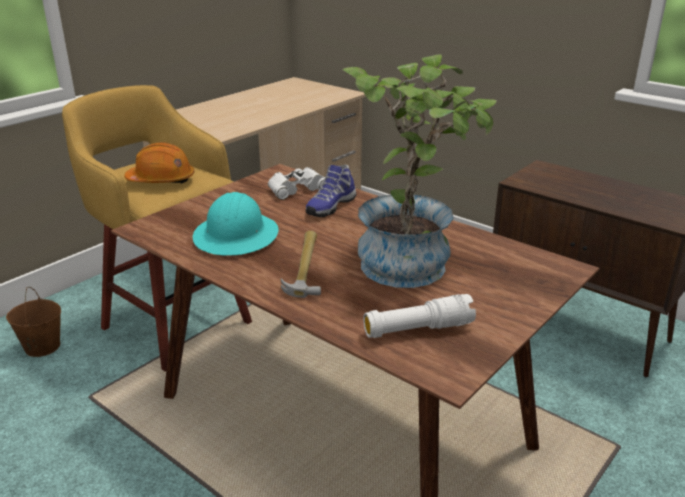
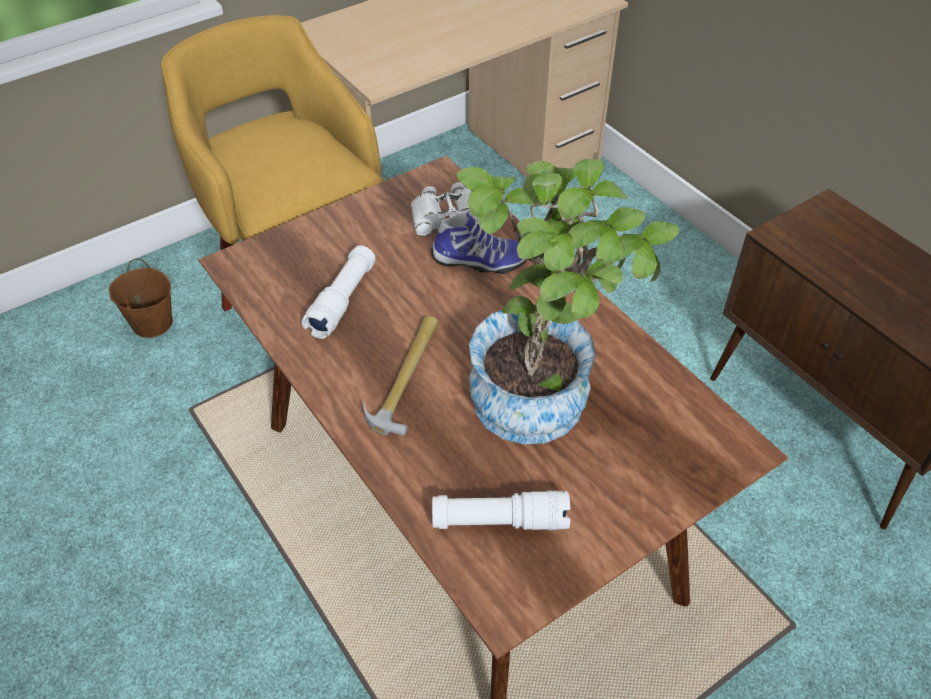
camera: 15 degrees right, 20 degrees up
(161, 180) = (284, 167): orange hard hat -> none
(236, 236) = (342, 301): turquoise hard hat -> white flashlight
(330, 206) = (479, 262): shoe -> shoe turned 135 degrees counterclockwise

